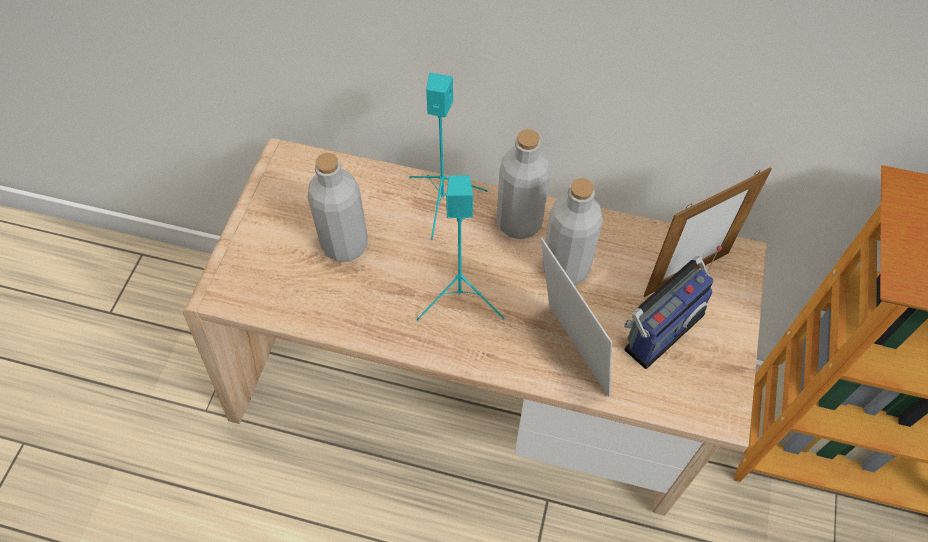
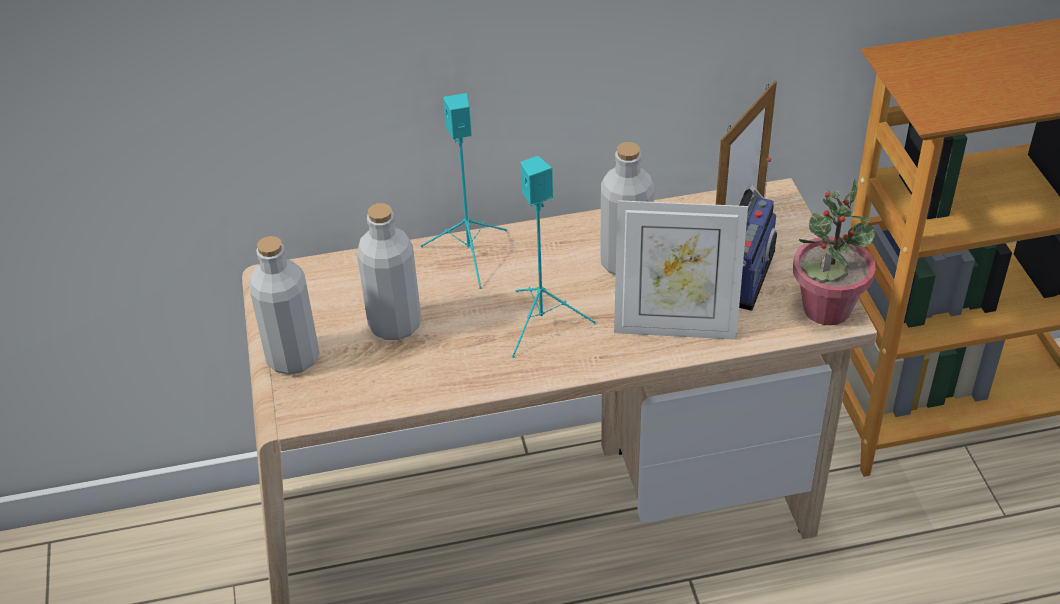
camera: 25 degrees left, 15 degrees down
(519, 222) = (556, 243): grey bottle -> grey bottle (293, 358)
(568, 354) = (675, 327): picture frame -> picture frame turned 150 degrees clockwise
(714, 399) = (826, 309): none -> potted plant

